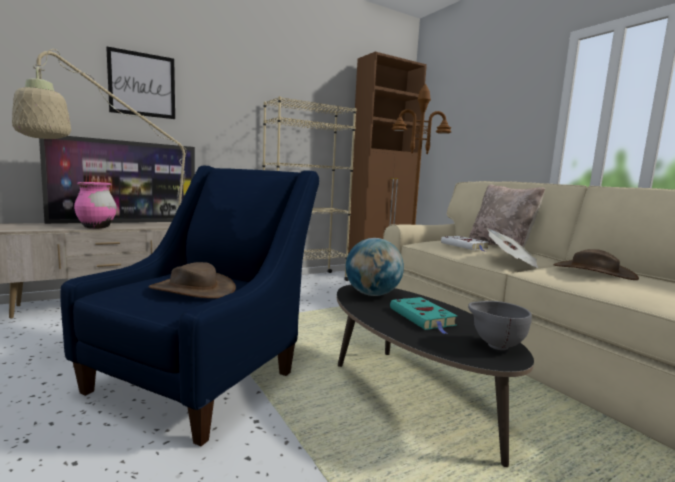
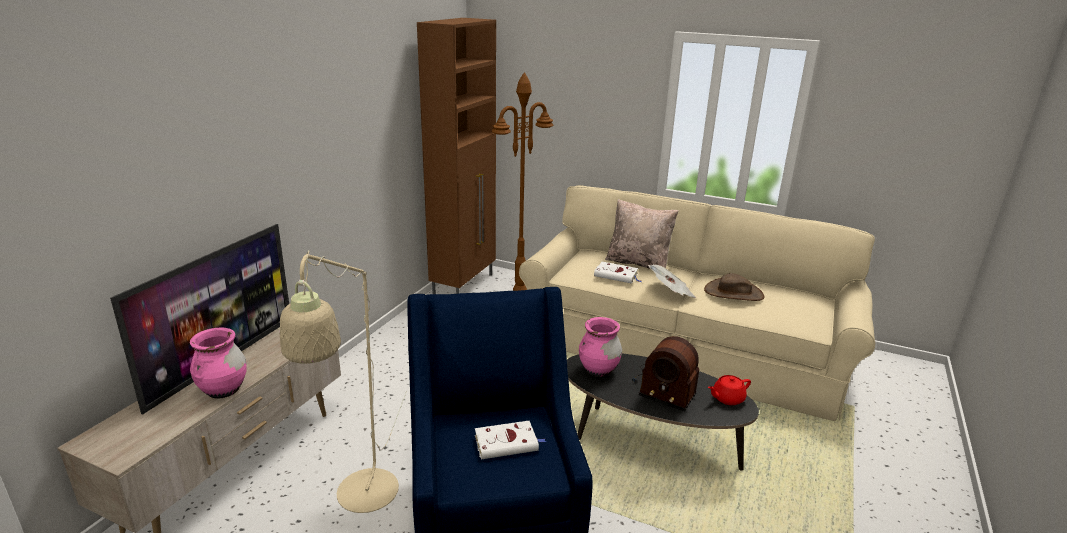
camera: 35 degrees left, 15 degrees up
(142, 84) = (193, 159): picture -> none
(193, 290) = (508, 443): brown hat -> white book
(304, 280) = (404, 331): beige bookcase -> none
(372, 294) = (598, 371): globe -> pink vase
(423, 318) = (663, 387): turquoise book -> radio
(494, 346) = (727, 398): grey bowl -> red teapot

